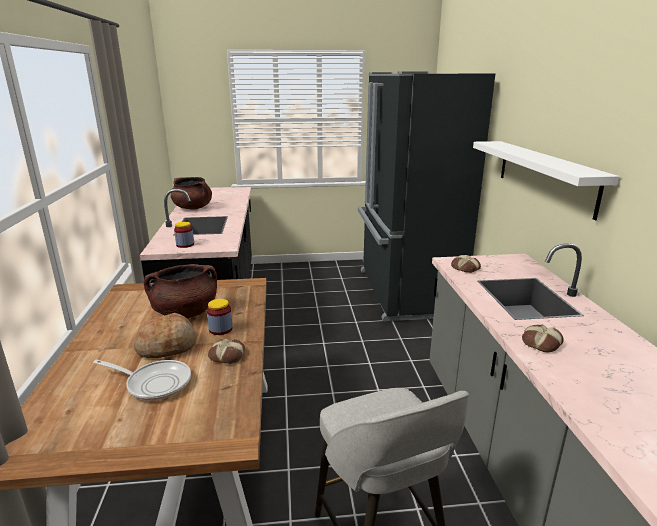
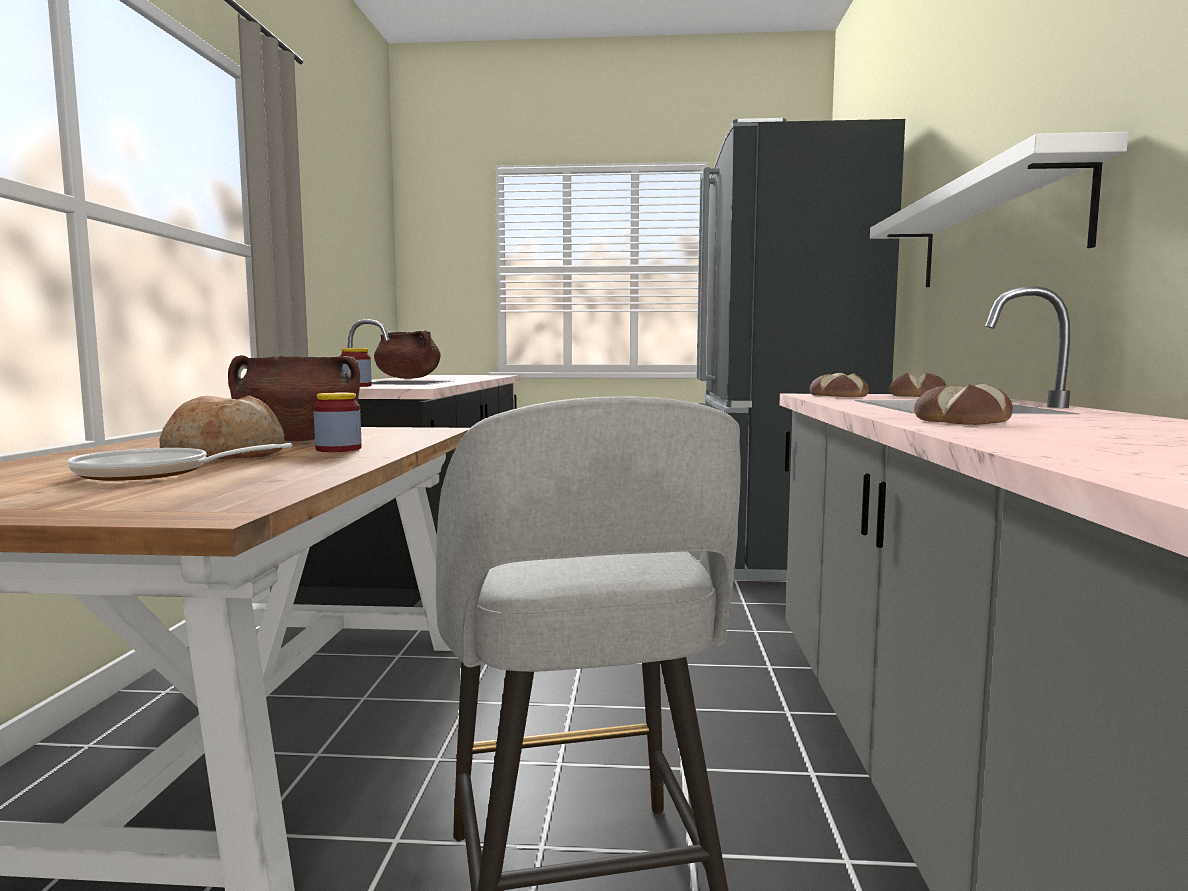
camera: 10 degrees right, 15 degrees down
(155, 383) = (154, 473): frying pan -> frying pan turned 150 degrees clockwise
(227, 355) = (319, 462): bread -> bread (917, 395)

